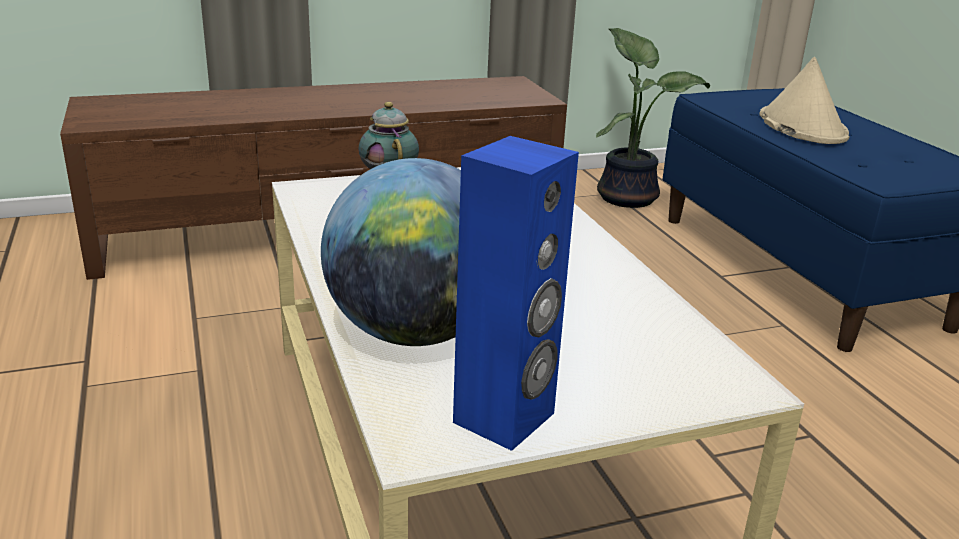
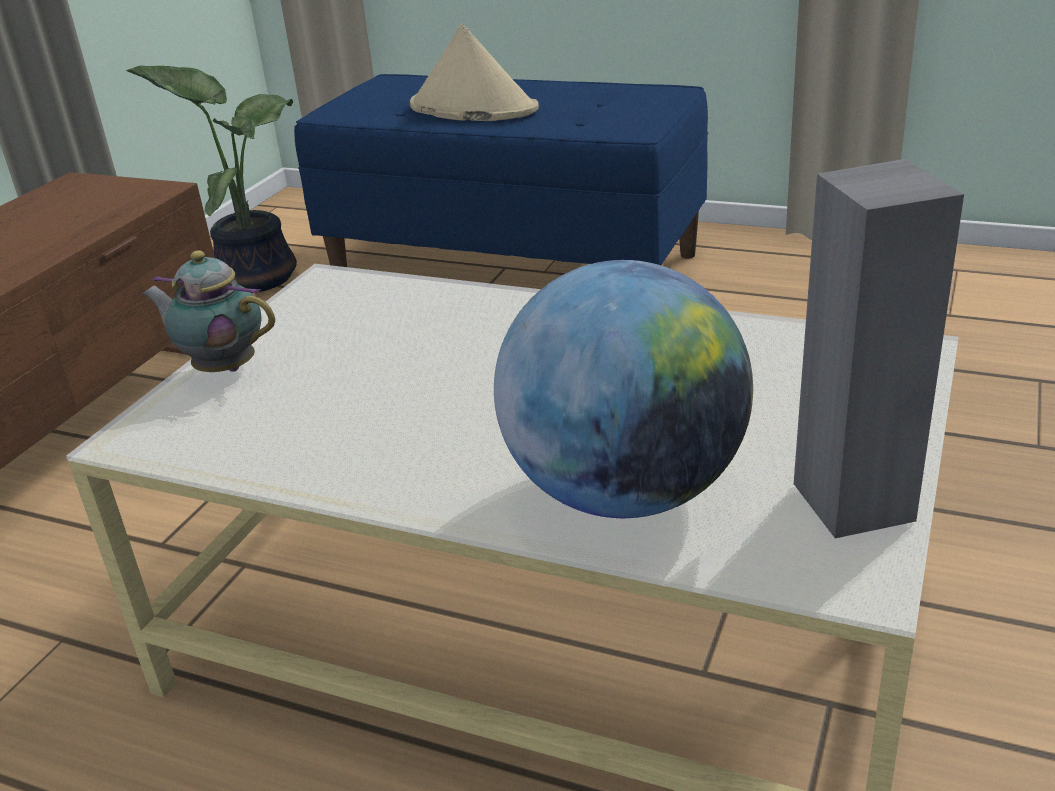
camera: 45 degrees left, 5 degrees up
(505, 418) = (854, 501): blue speaker -> grey speaker

